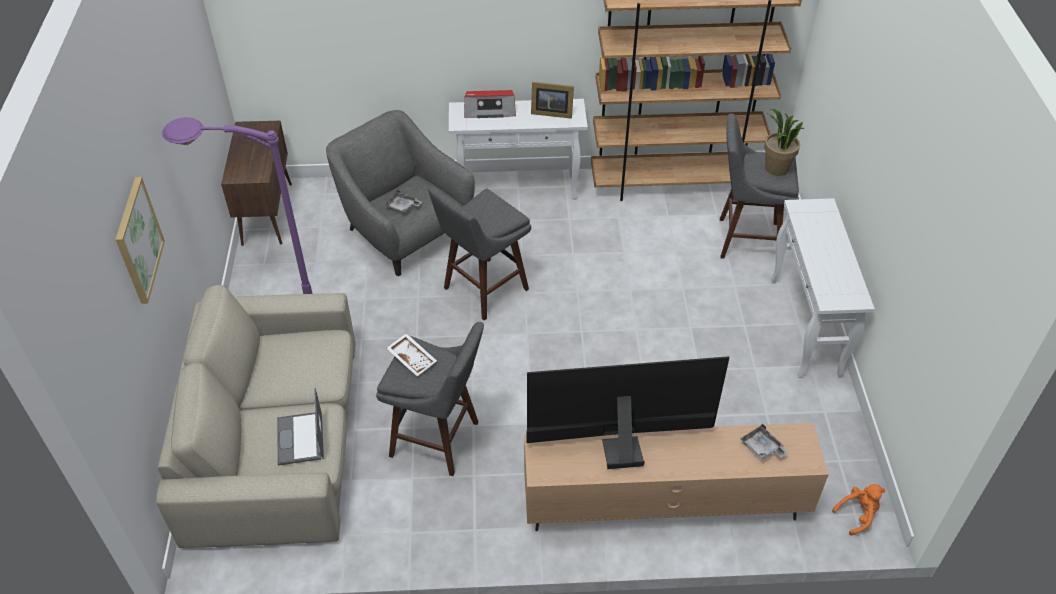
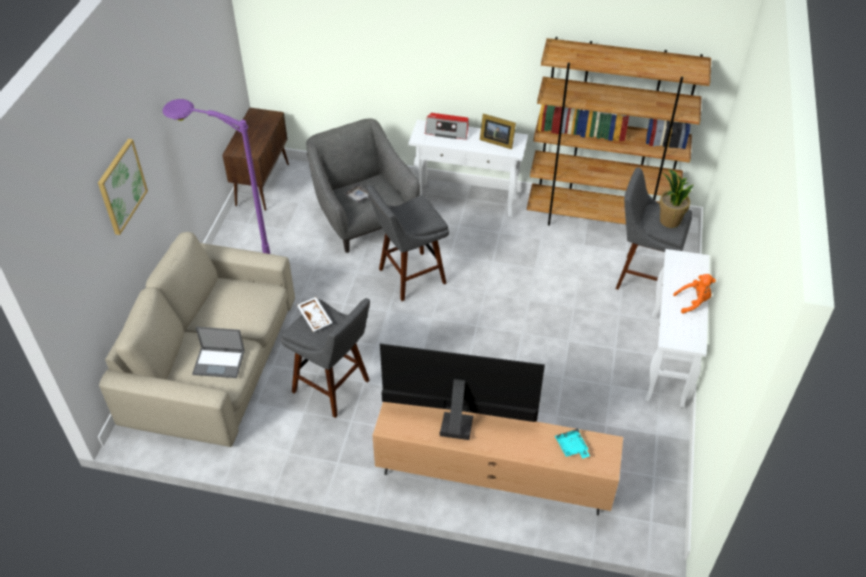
camera: 15 degrees right, 0 degrees up
(300, 439) = (219, 362): laptop -> laptop turned 90 degrees counterclockwise
(762, 448) = (571, 447): grey tray -> turquoise tray
(857, 515) = (652, 523): orange plush toy -> orange plush toy (693, 302)

